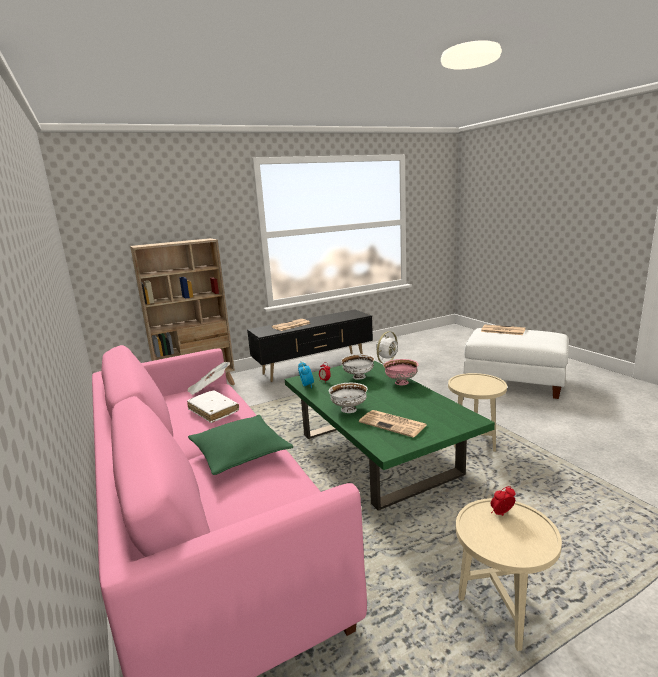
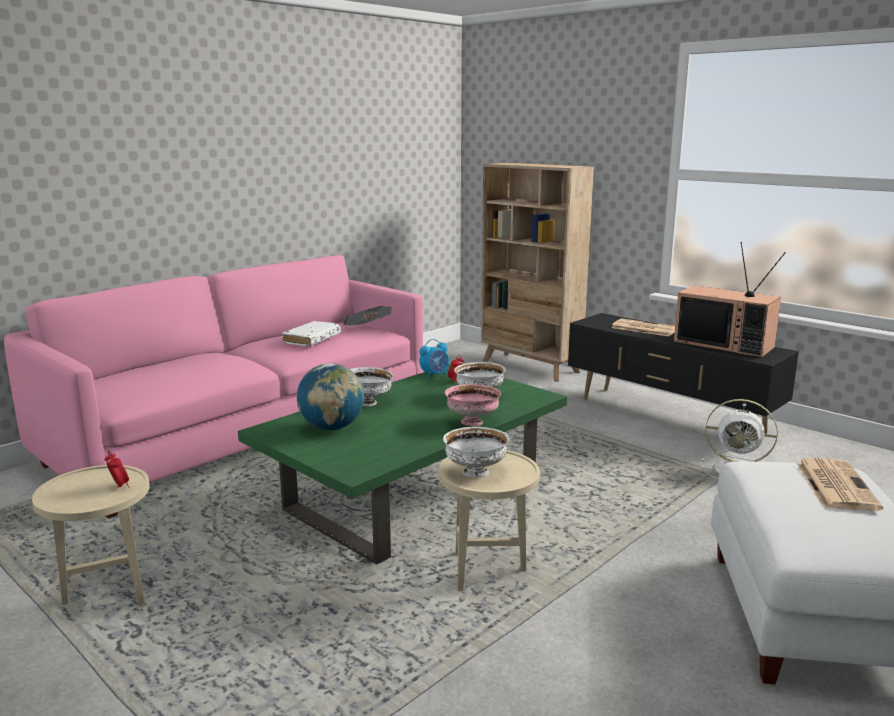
camera: 70 degrees right, 0 degrees up
(240, 453) = (222, 361): green pillow -> none
(335, 317) = (725, 345): none -> television
(393, 424) = (332, 428): newspaper -> globe
(480, 387) = (474, 472): none -> white bowl

